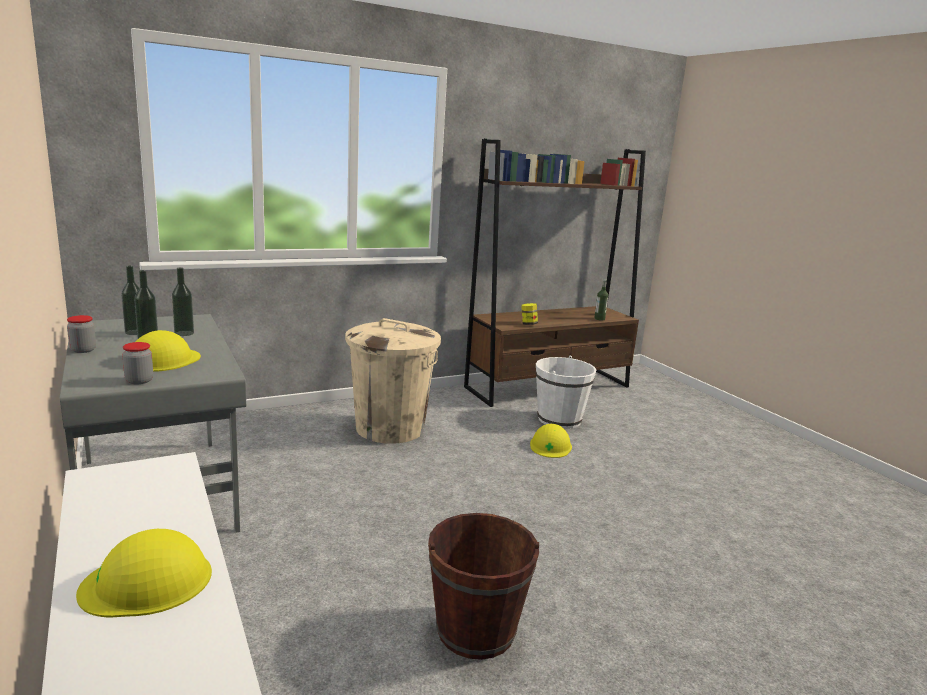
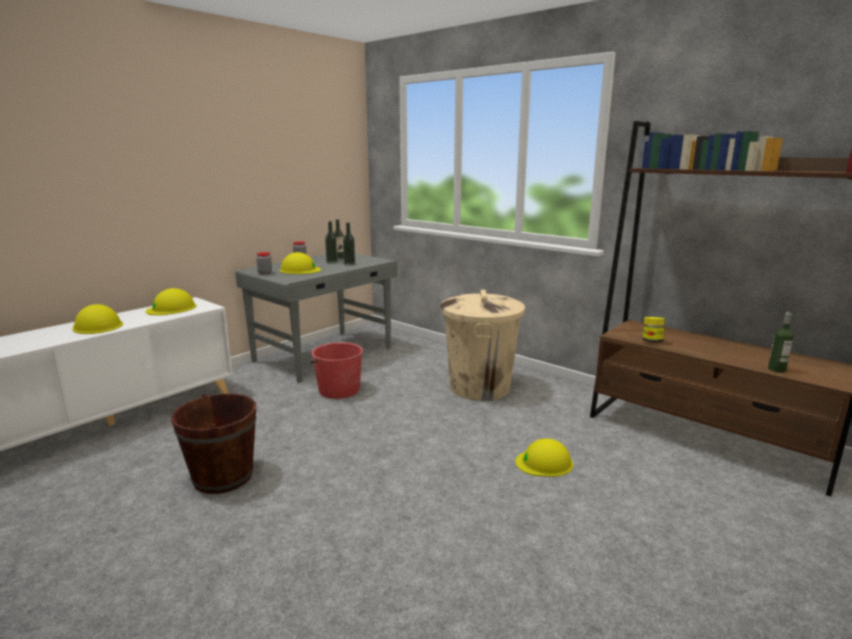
camera: 70 degrees right, 0 degrees up
(127, 497) = (172, 308): none -> yellow hard hat
(303, 505) = (338, 390): none -> red bucket
(559, 419) = (620, 458): white bucket -> none

